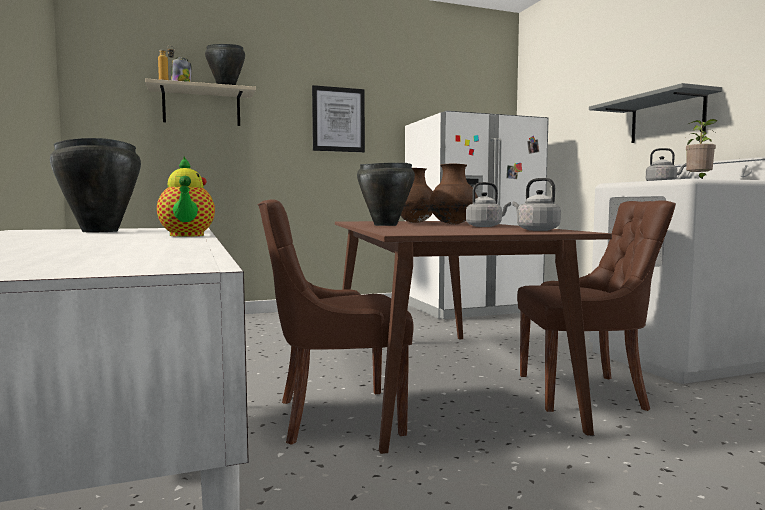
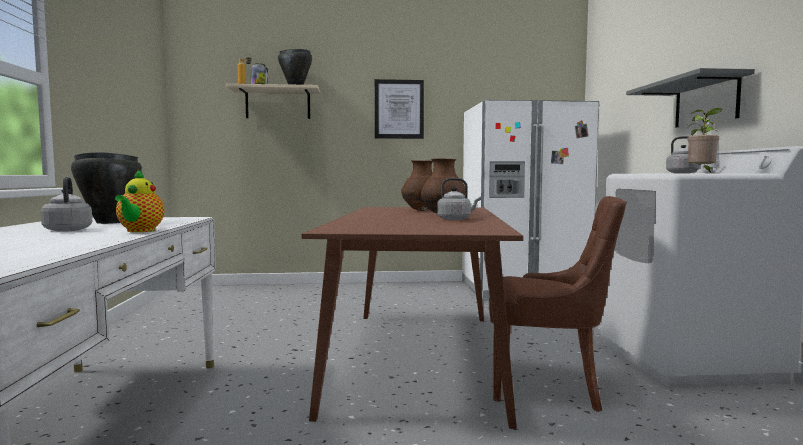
camera: 15 degrees right, 0 degrees up
(335, 416) = (303, 384): brown chair -> none
(385, 225) = (375, 215): black cooking pot -> none
(535, 230) = (472, 227): grey kettle -> grey kettle (68, 230)

